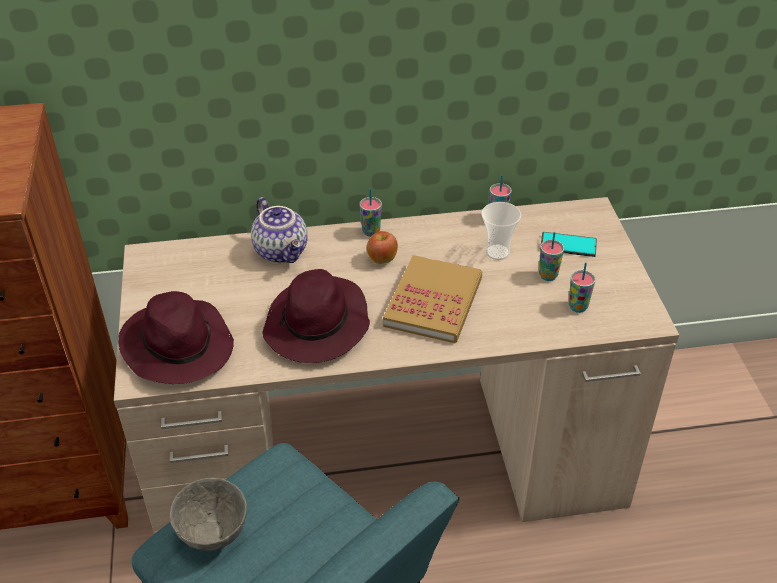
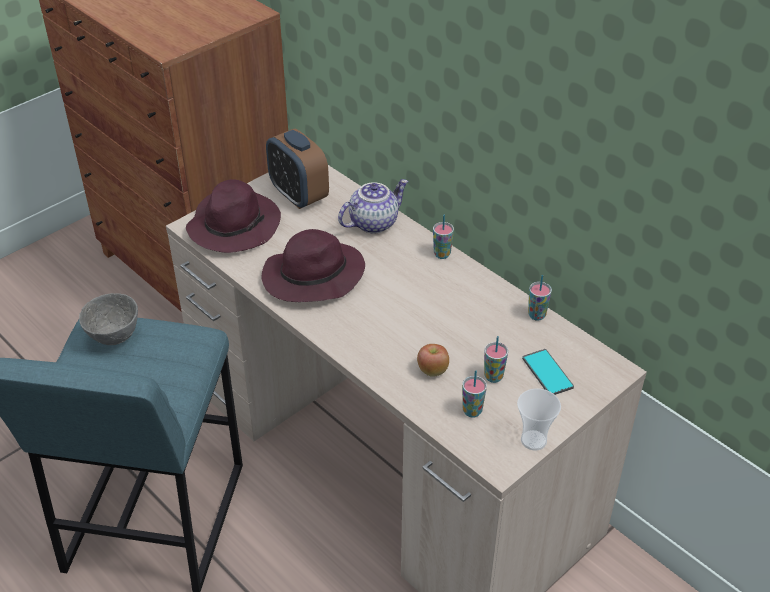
camera: 55 degrees right, 0 degrees up
(186, 280) = (298, 195): none -> alarm clock
(282, 251) = (373, 222): teapot -> teapot turned 150 degrees counterclockwise
(382, 259) = (416, 275): apple -> apple (432, 371)
(433, 302) = (395, 325): book -> none
(497, 252) = (491, 334): cup -> cup (533, 440)

